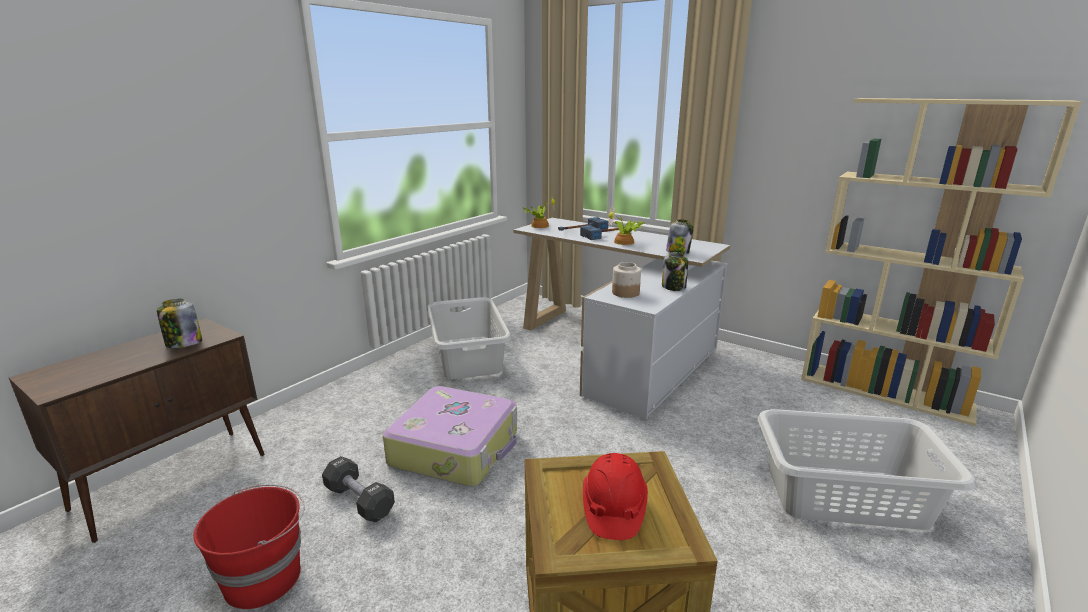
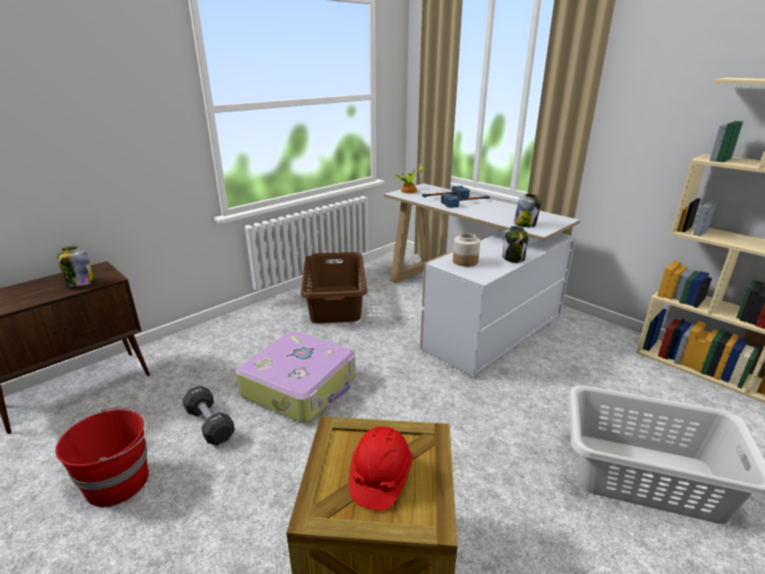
camera: 10 degrees right, 5 degrees up
(469, 356) = (336, 303): grey laundry basket -> brown laundry basket
(625, 242) = (479, 211): potted plant -> none

